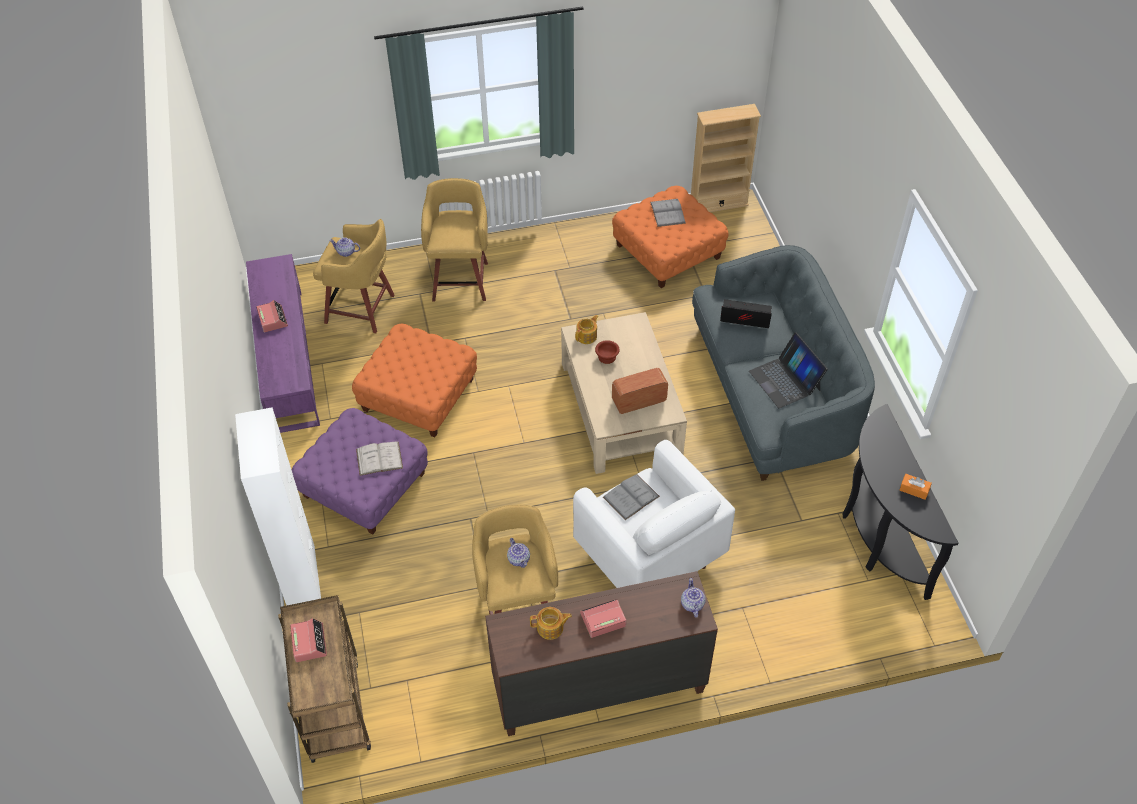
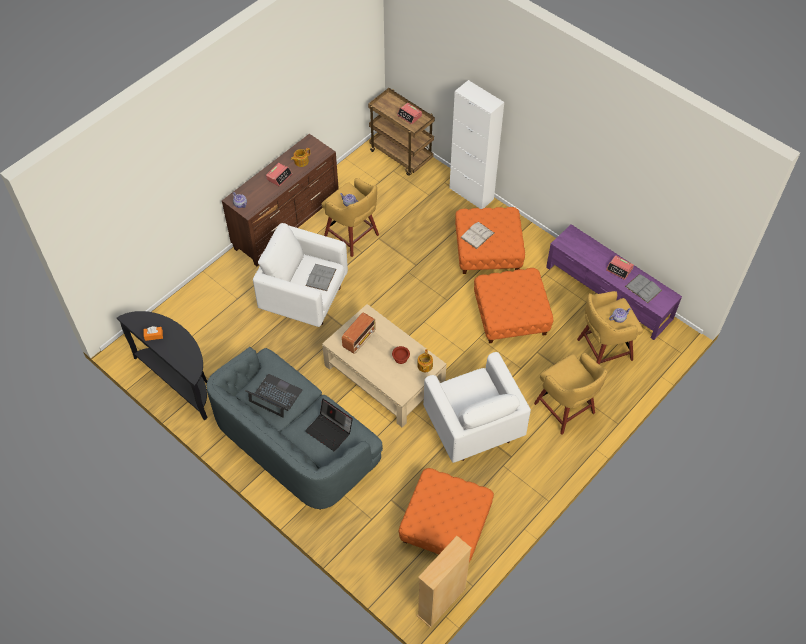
camera: 145 degrees right, 5 degrees up
(364, 485) = (488, 250): purple ottoman -> orange ottoman
(568, 312) = (473, 427): none -> white armchair
(667, 212) = (454, 515): grey book -> grey book (643, 288)
(744, 318) = (330, 431): laptop -> laptop turned 60 degrees clockwise

